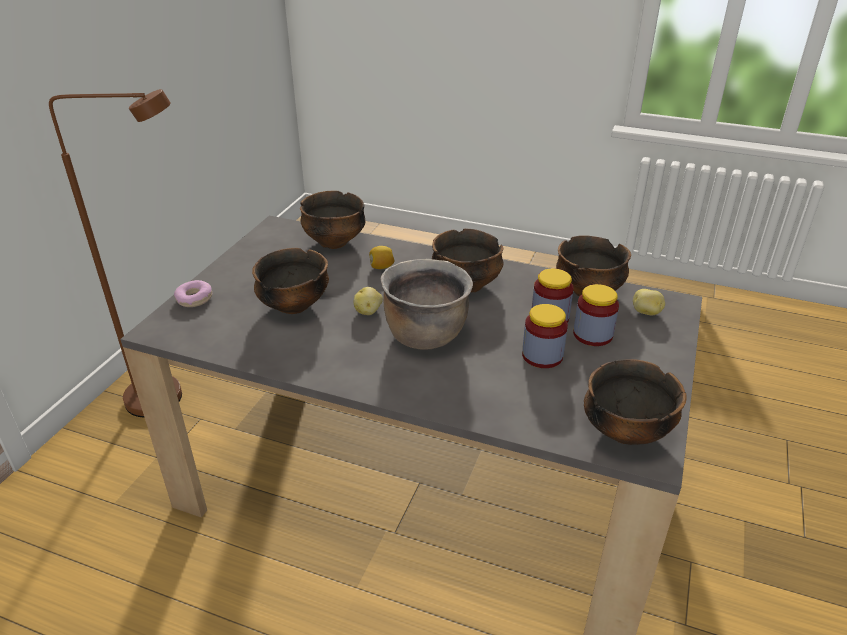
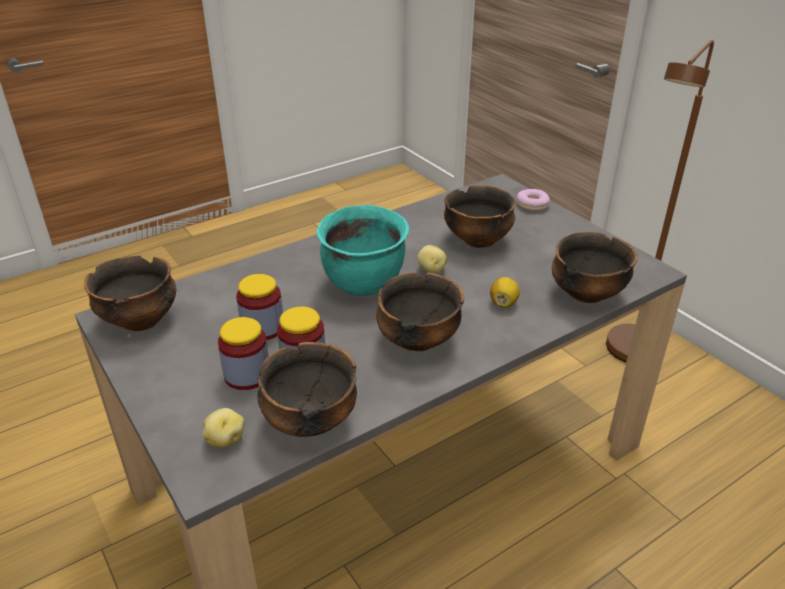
camera: 125 degrees right, 0 degrees up
(425, 335) = (364, 283): brown cooking pot -> turquoise cooking pot

